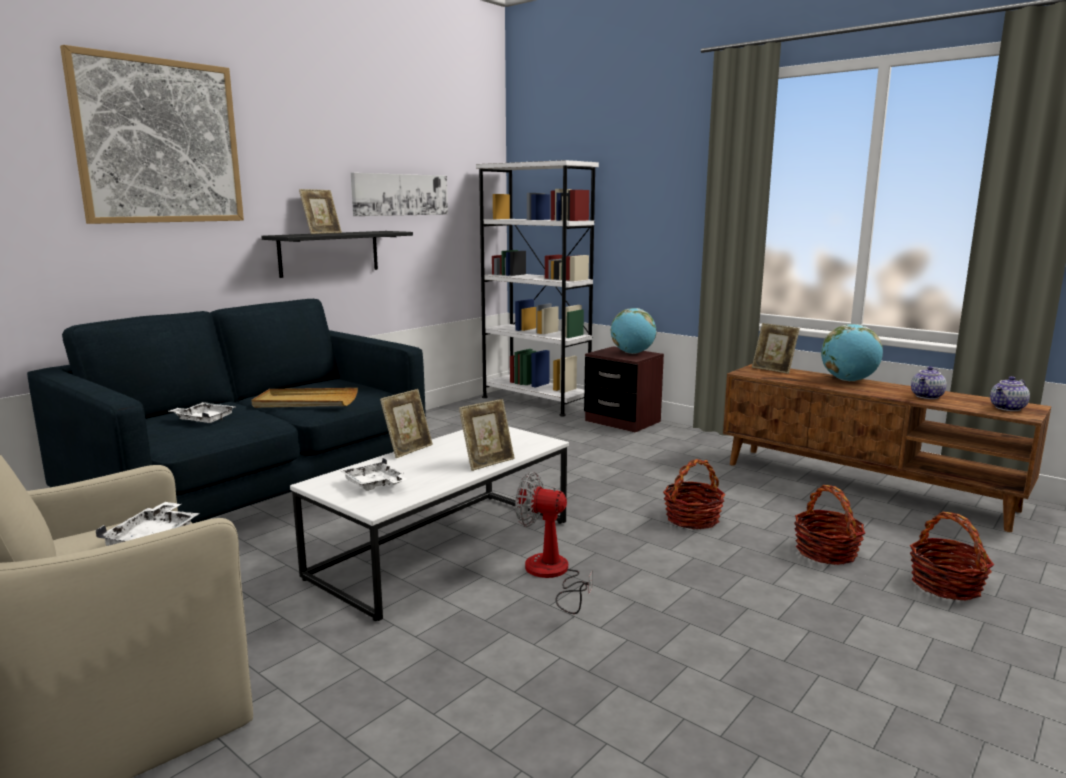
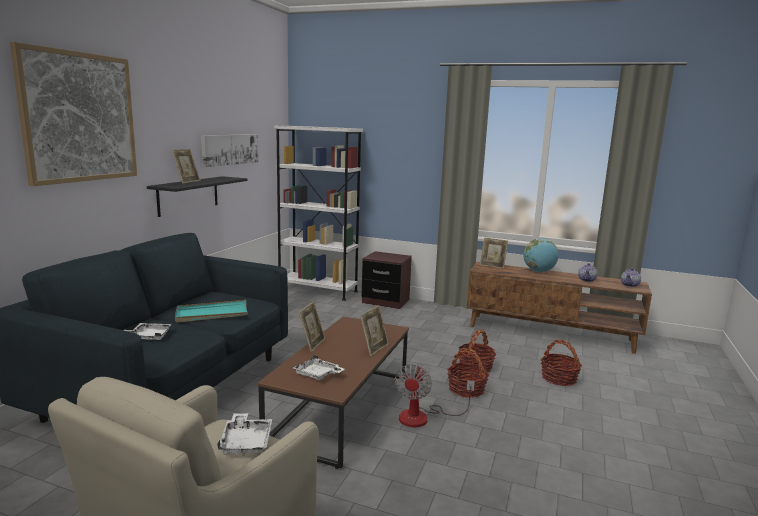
camera: 20 degrees left, 0 degrees up
(305, 402) = (212, 314): beige tray -> turquoise tray
(443, 549) = (341, 410): white coffee table -> brown coffee table
(552, 575) = (423, 417): fan -> fan turned 75 degrees counterclockwise
(632, 353) = (392, 256): globe -> none
(946, 585) = (626, 390): basket -> basket (466, 389)

